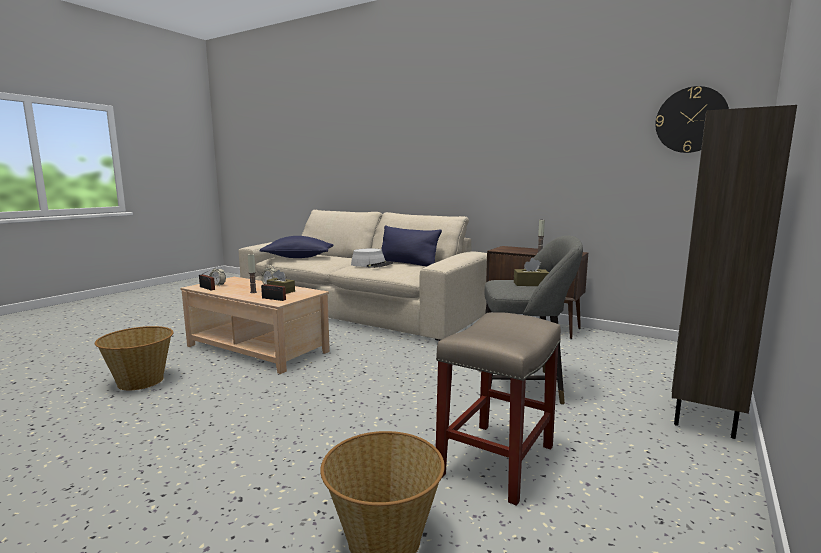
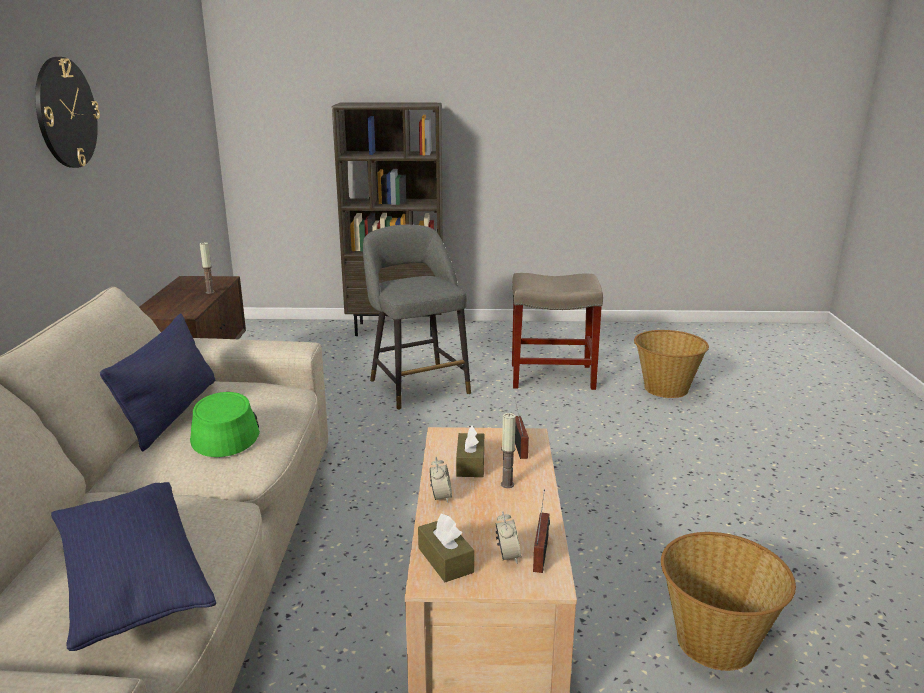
camera: 120 degrees left, 10 degrees up
(372, 264) = (225, 432): grey hat -> green hat
(530, 284) = (416, 281): brown tissue box -> brown tissue box (445, 560)
(691, 120) = (187, 87): wall clock -> wall clock (66, 113)

